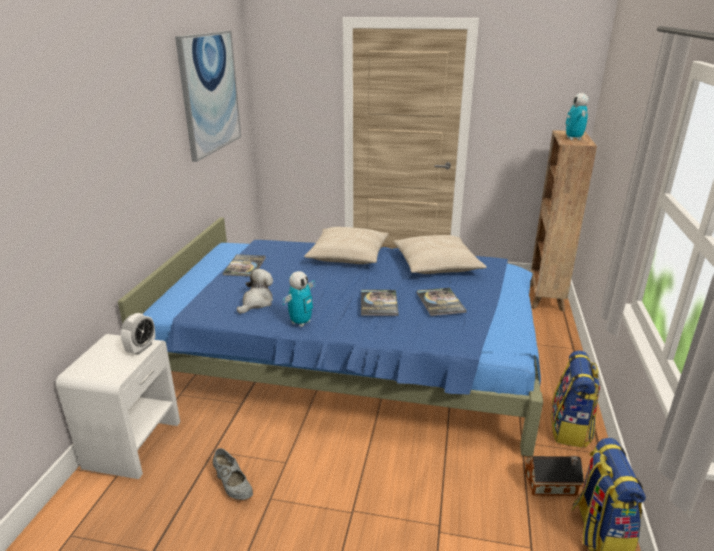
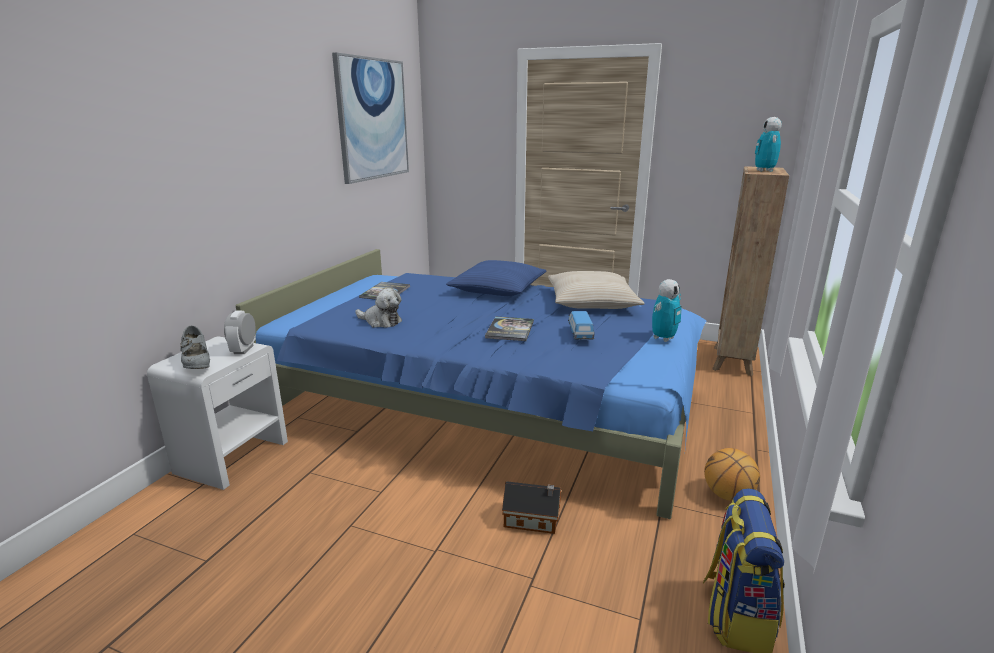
camera: 10 degrees right, 5 degrees down
(141, 348) = (244, 349): alarm clock -> alarm clock turned 150 degrees clockwise
(233, 486) = (316, 508): grey shoe -> grey shoe (197, 364)
(256, 303) = (381, 321): plush toy -> plush toy turned 75 degrees clockwise
(301, 322) = (417, 340): toy robot -> toy robot (663, 338)
(348, 255) = (497, 289): beige pillow -> blue pillow
(440, 302) = (580, 333): book -> toy car
(552, 484) = (688, 552): toy house -> toy house (533, 519)
(570, 429) = (727, 495): backpack -> basketball

